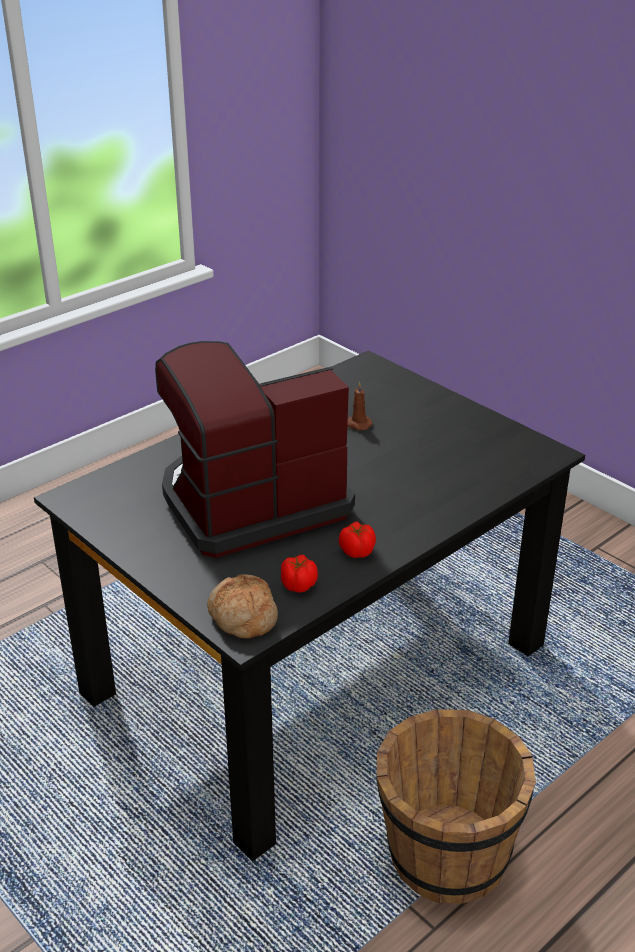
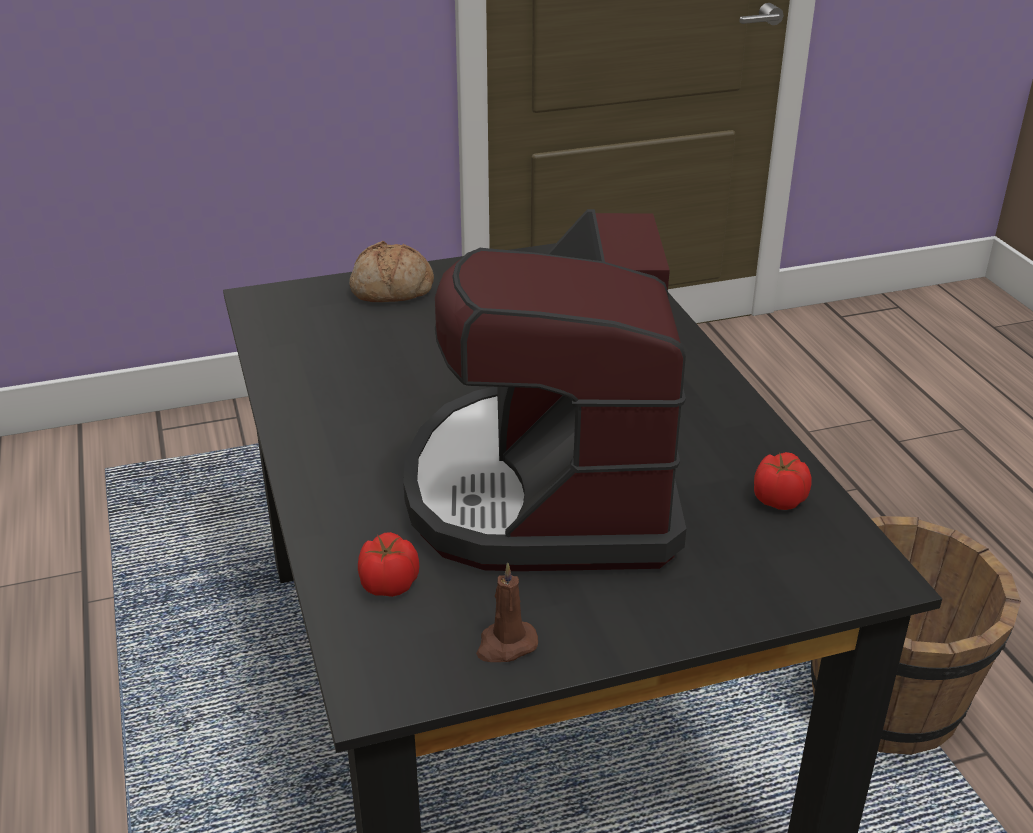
camera: 65 degrees left, 0 degrees up
(242, 617) = (833, 568): bread -> bread (391, 290)
(356, 551) = (724, 433): tomato -> tomato (388, 585)
(357, 424) = (414, 350): brown candle -> brown candle (505, 645)

